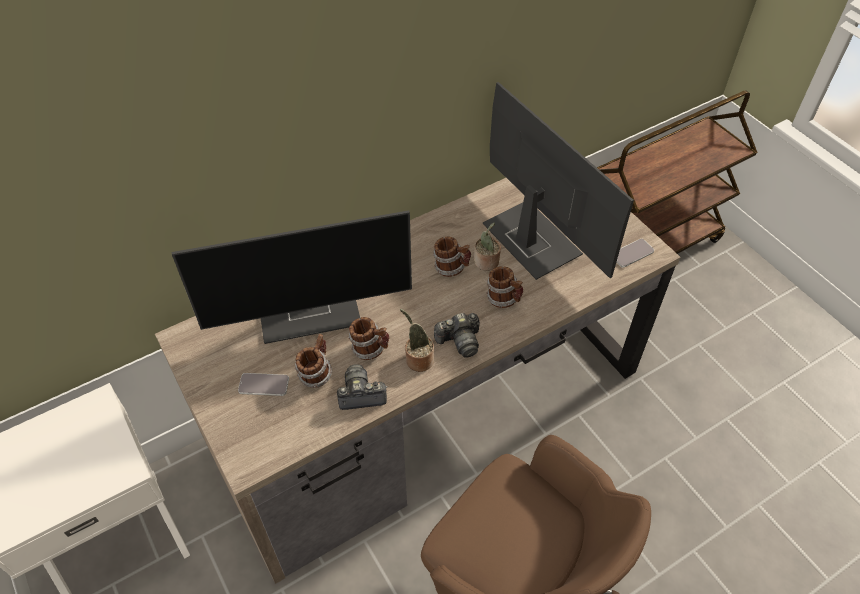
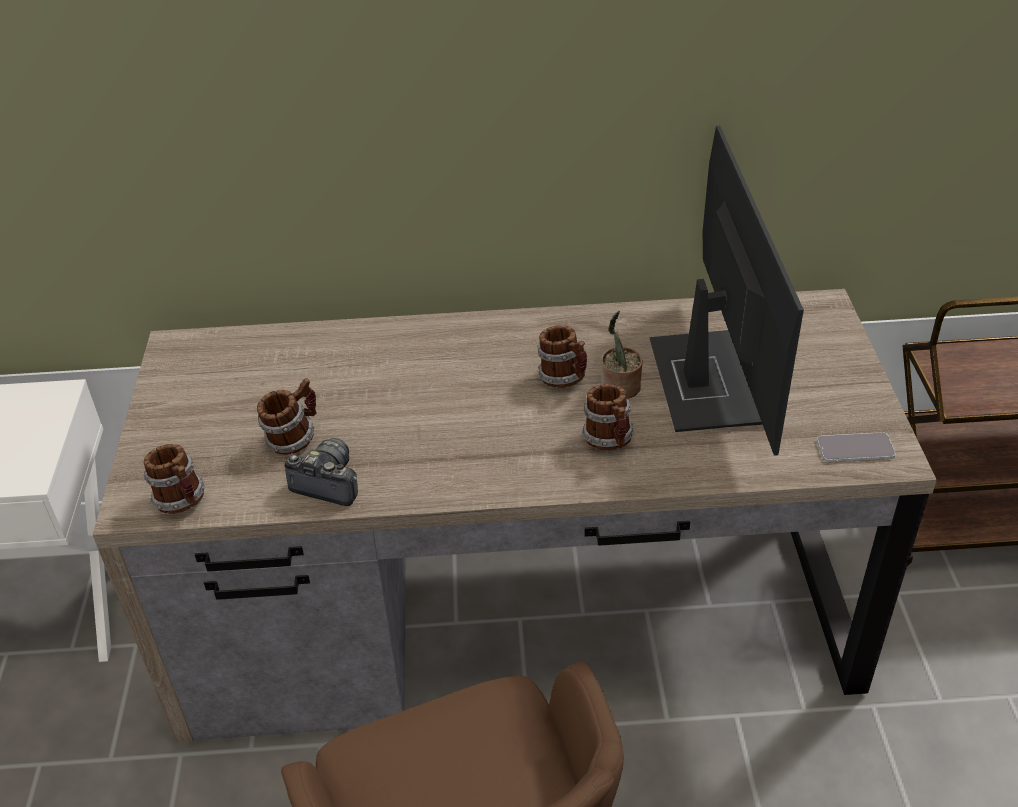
camera: 30 degrees right, 10 degrees down
(264, 385) = (222, 428): phone -> none
(311, 311) = (344, 367): monitor -> none
(370, 349) = (382, 436): mug -> mug (182, 501)
(417, 359) = (433, 470): potted plant -> none
(459, 341) = (506, 469): camera -> none

